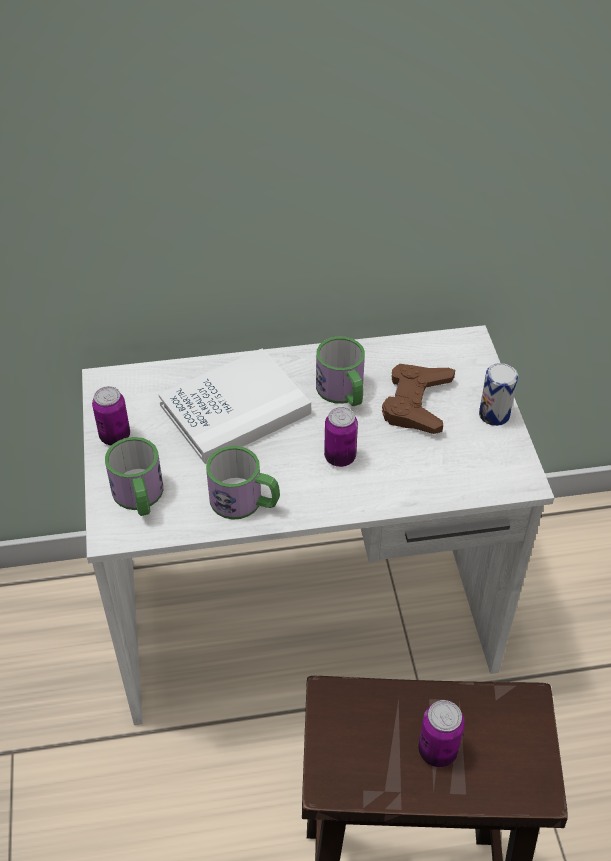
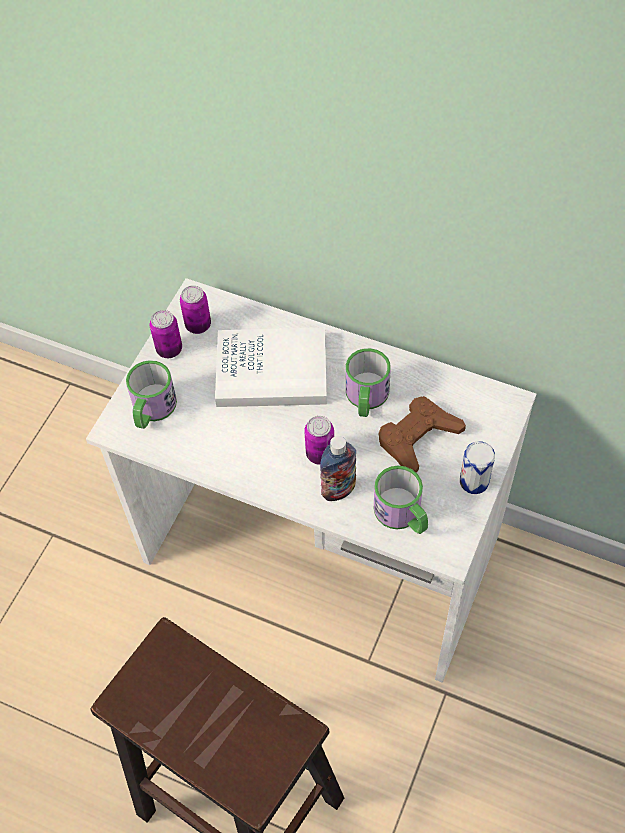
camera: 35 degrees right, 10 degrees up
(245, 501) = (222, 454): mug -> mug (402, 515)
(382, 478) = (338, 489): none -> bottle
(437, 751) = (208, 725): can -> can (198, 325)

